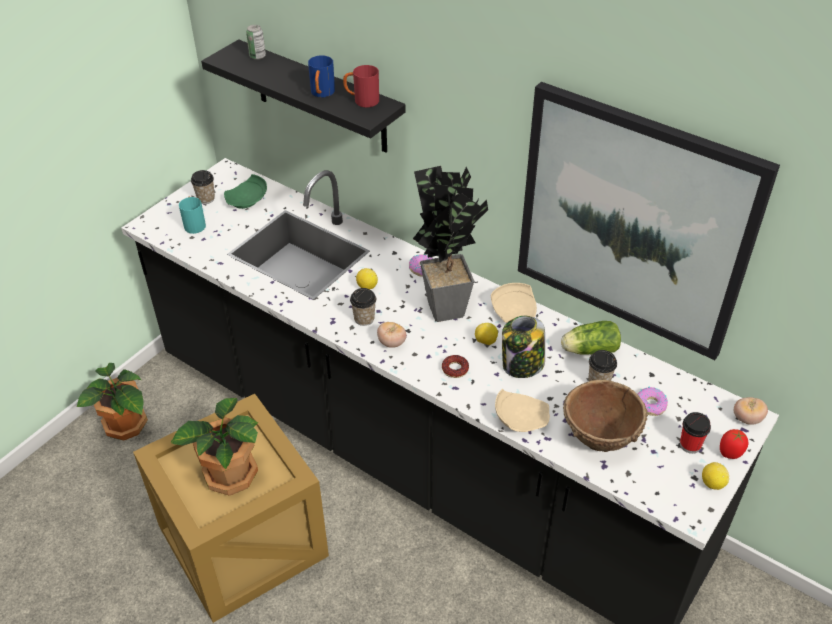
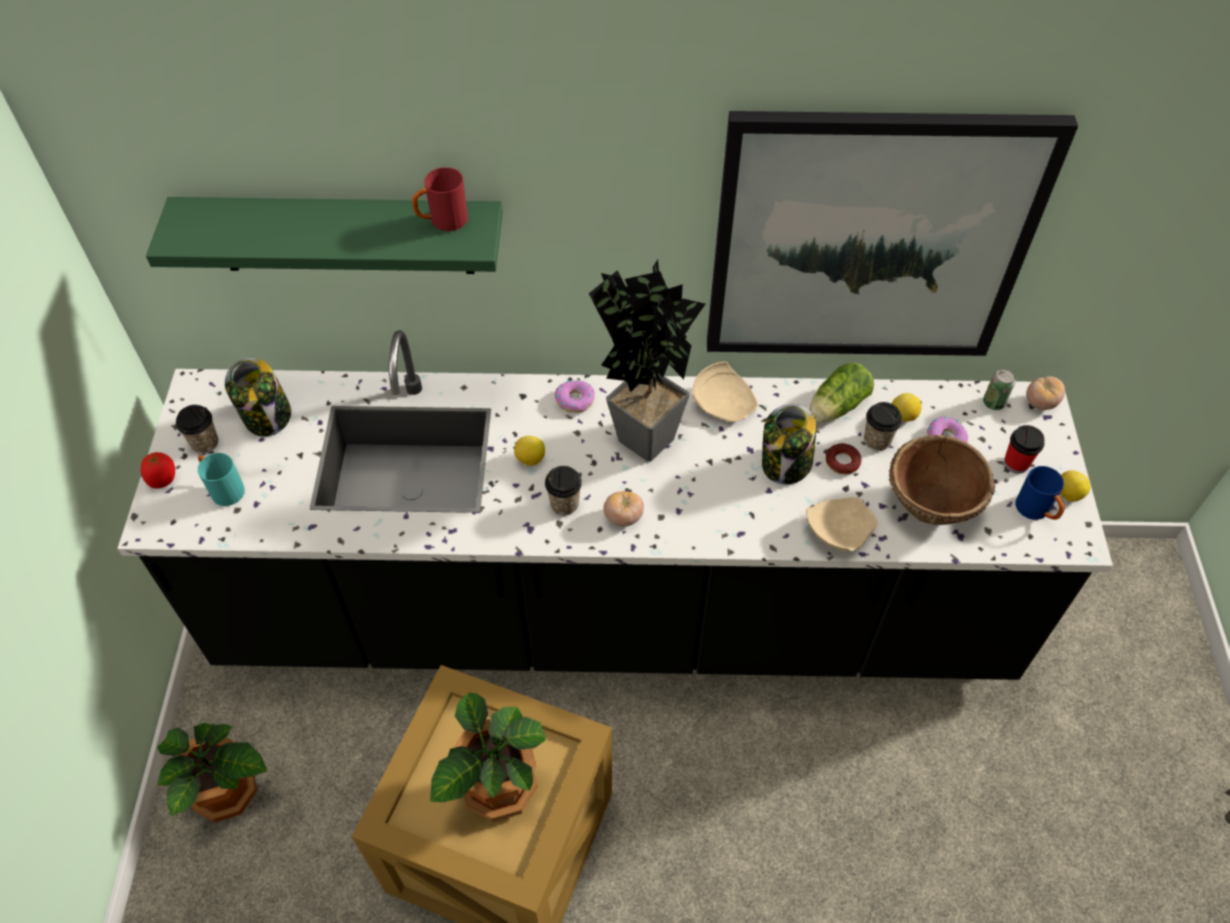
camera: 35 degrees left, 10 degrees up
(248, 200) = (267, 417): green plate -> jar
(257, 56) = (226, 213): can -> can (993, 403)
(320, 97) = (343, 235): black shelf -> green shelf
(322, 94) = (378, 235): blue mug -> blue mug (1036, 511)
(455, 369) = (721, 510): donut -> donut (842, 462)
(485, 341) = (724, 457): lemon -> lemon (903, 417)
(730, 453) = (1056, 450): tomato -> tomato (164, 480)

